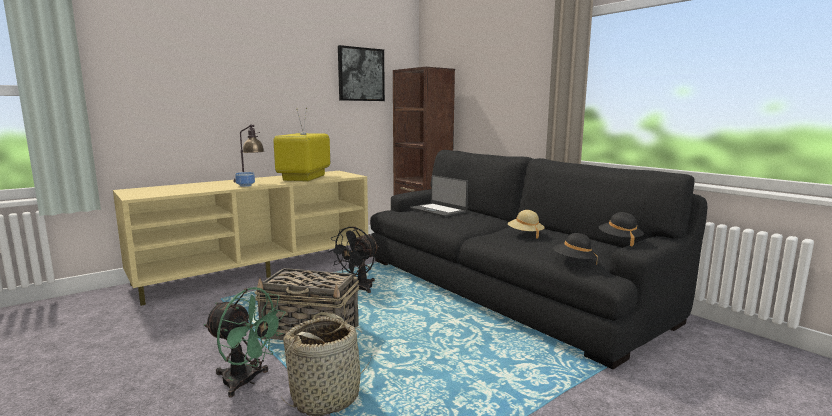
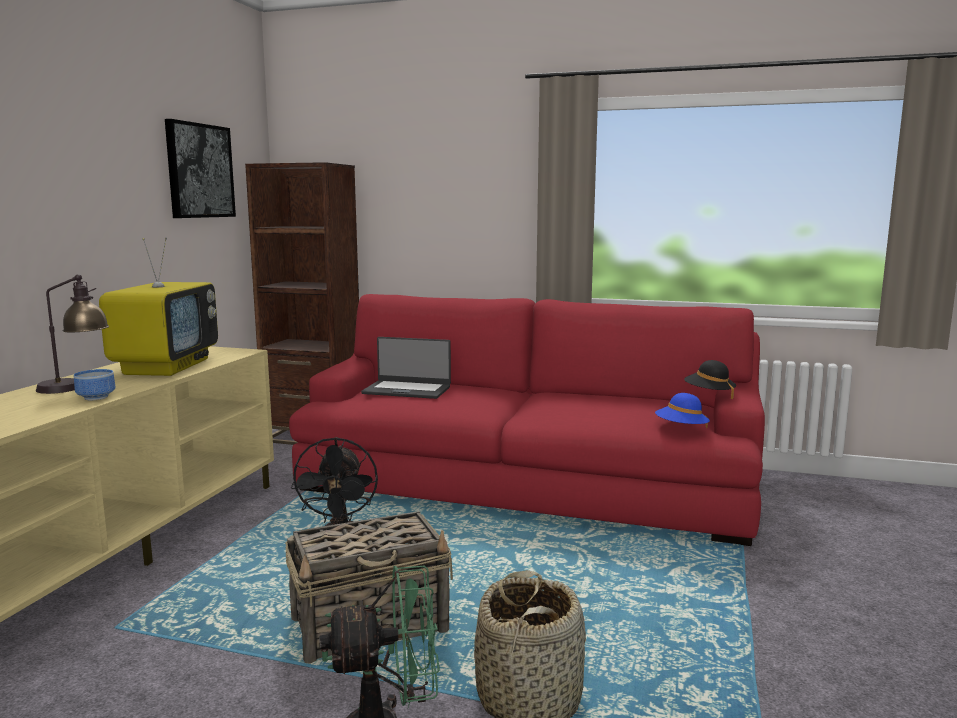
camera: 35 degrees left, 0 degrees up
(304, 178) = (166, 366): television -> television turned 150 degrees counterclockwise
(503, 287) = (525, 485): black sofa -> red sofa
(525, 234) = (578, 405): beige hat -> none
(574, 262) = (681, 429): black hat -> blue hat

